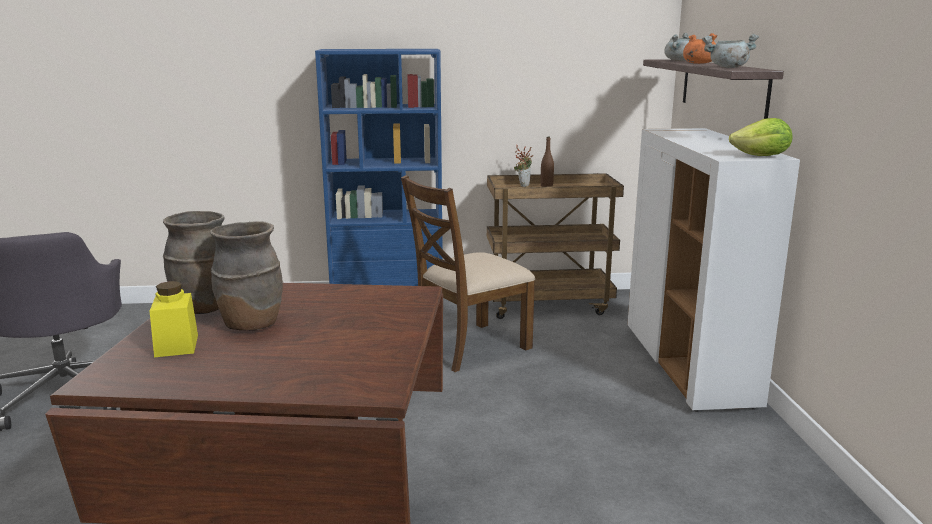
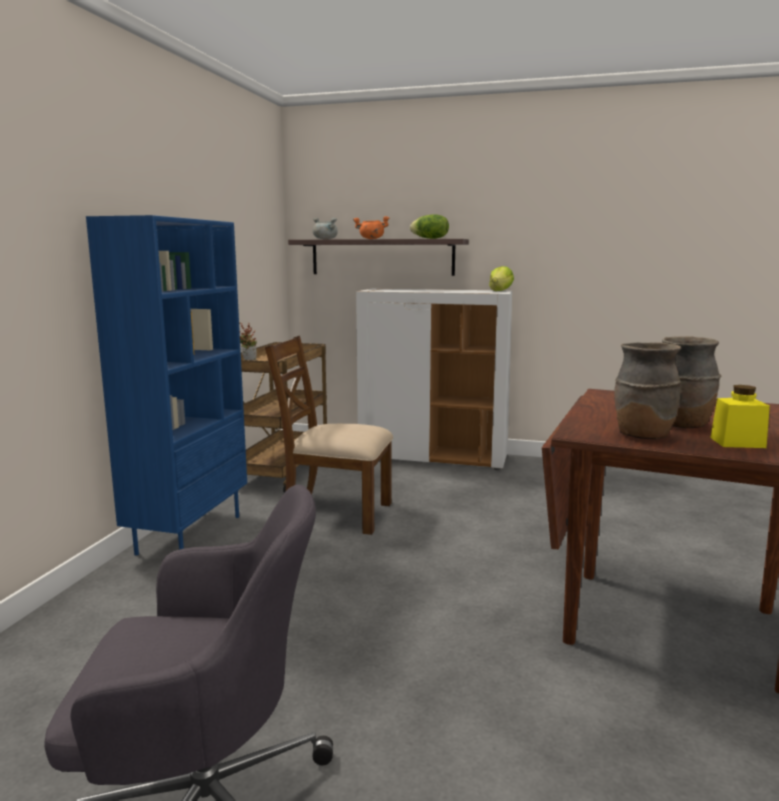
camera: 70 degrees left, 5 degrees down
(469, 346) = (335, 513): brown chair -> brown chair turned 120 degrees clockwise
(546, 186) = (262, 359): brown bottle -> none
(728, 67) = (430, 238): grey cooking pot -> lettuce

